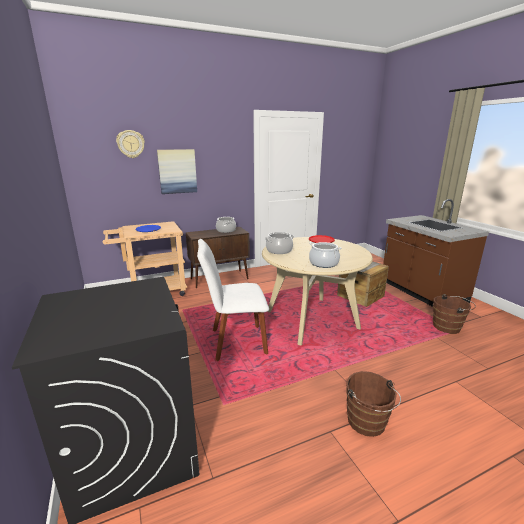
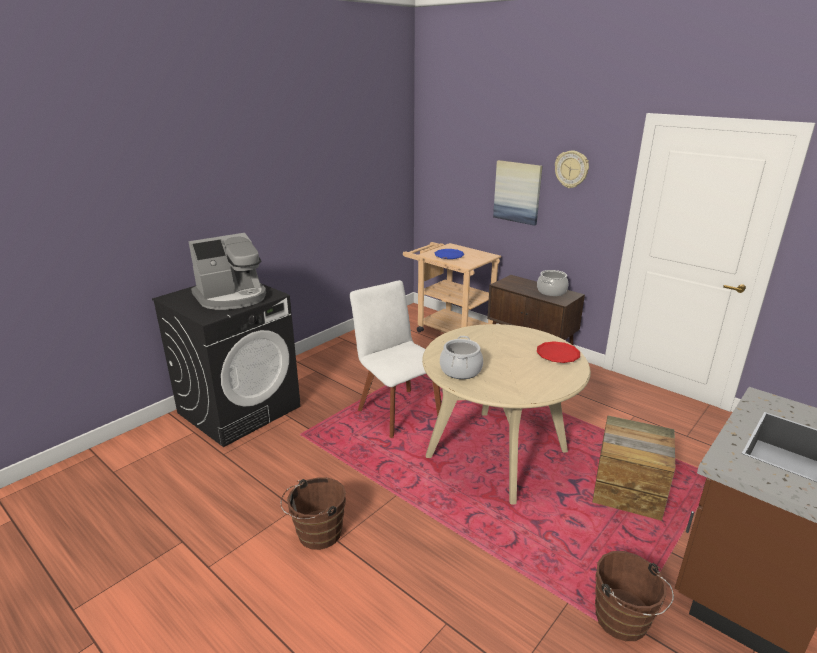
camera: 65 degrees right, 5 degrees up
(122, 304) = (232, 297): none -> coffee machine
(130, 144) = (474, 150): wall clock -> wall clock (571, 169)
(279, 251) = (478, 335): cooking pot -> none

